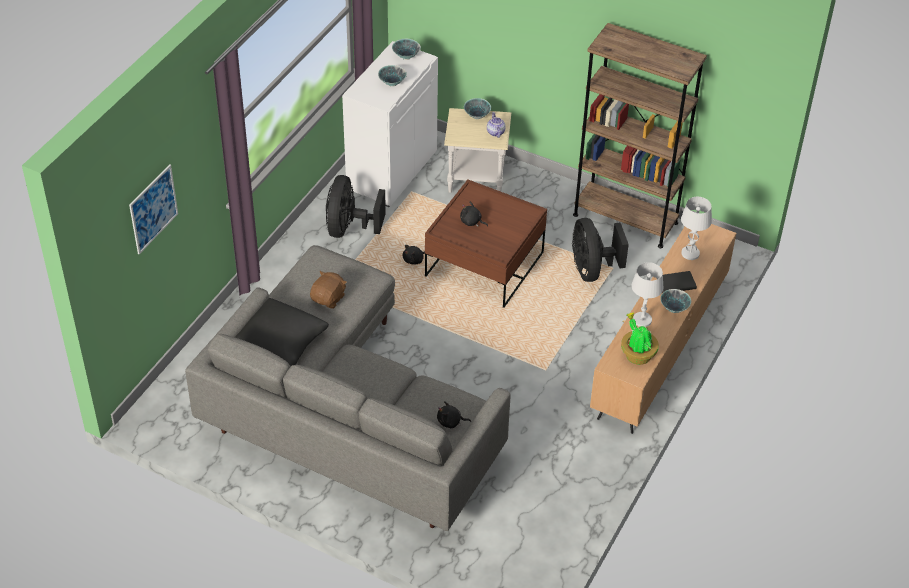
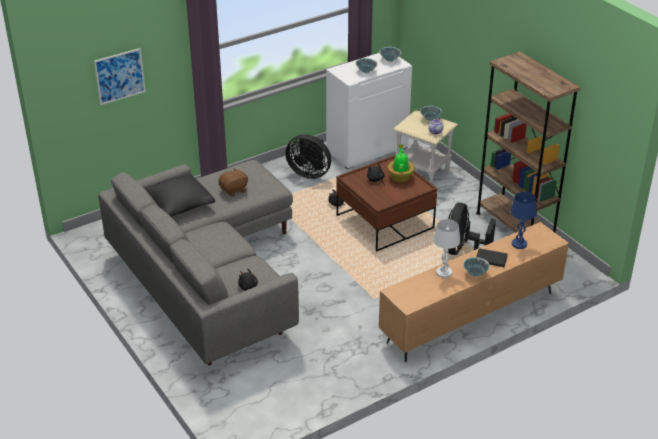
camera: 30 degrees right, 10 degrees down
(349, 228) = (309, 173): black fan -> black fan turned 105 degrees counterclockwise
(637, 354) = (420, 292): potted plant -> potted plant (400, 177)
(690, 253) = (519, 244): white table lamp -> blue table lamp

